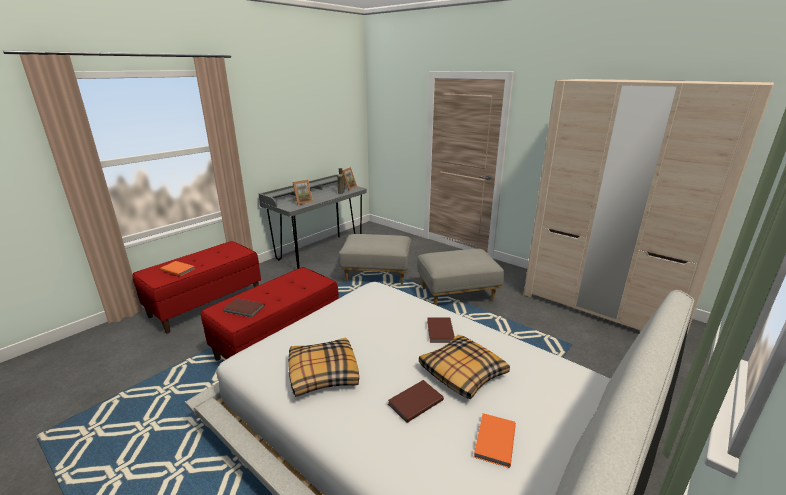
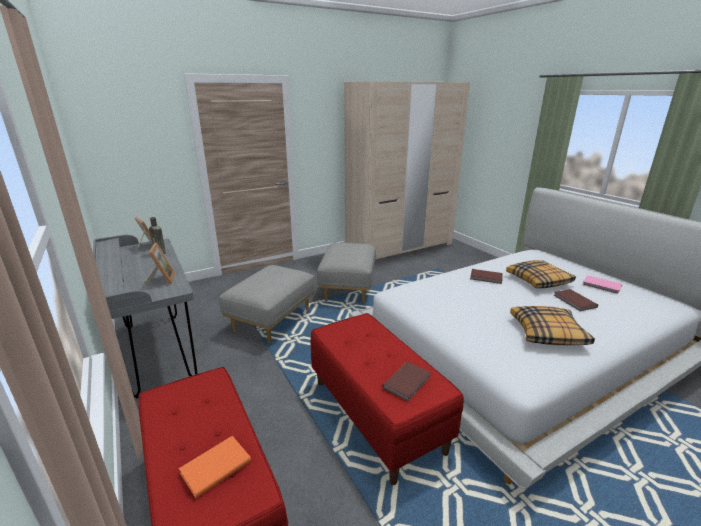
camera: 70 degrees left, 0 degrees up
(493, 441) = (602, 286): orange book -> pink book

